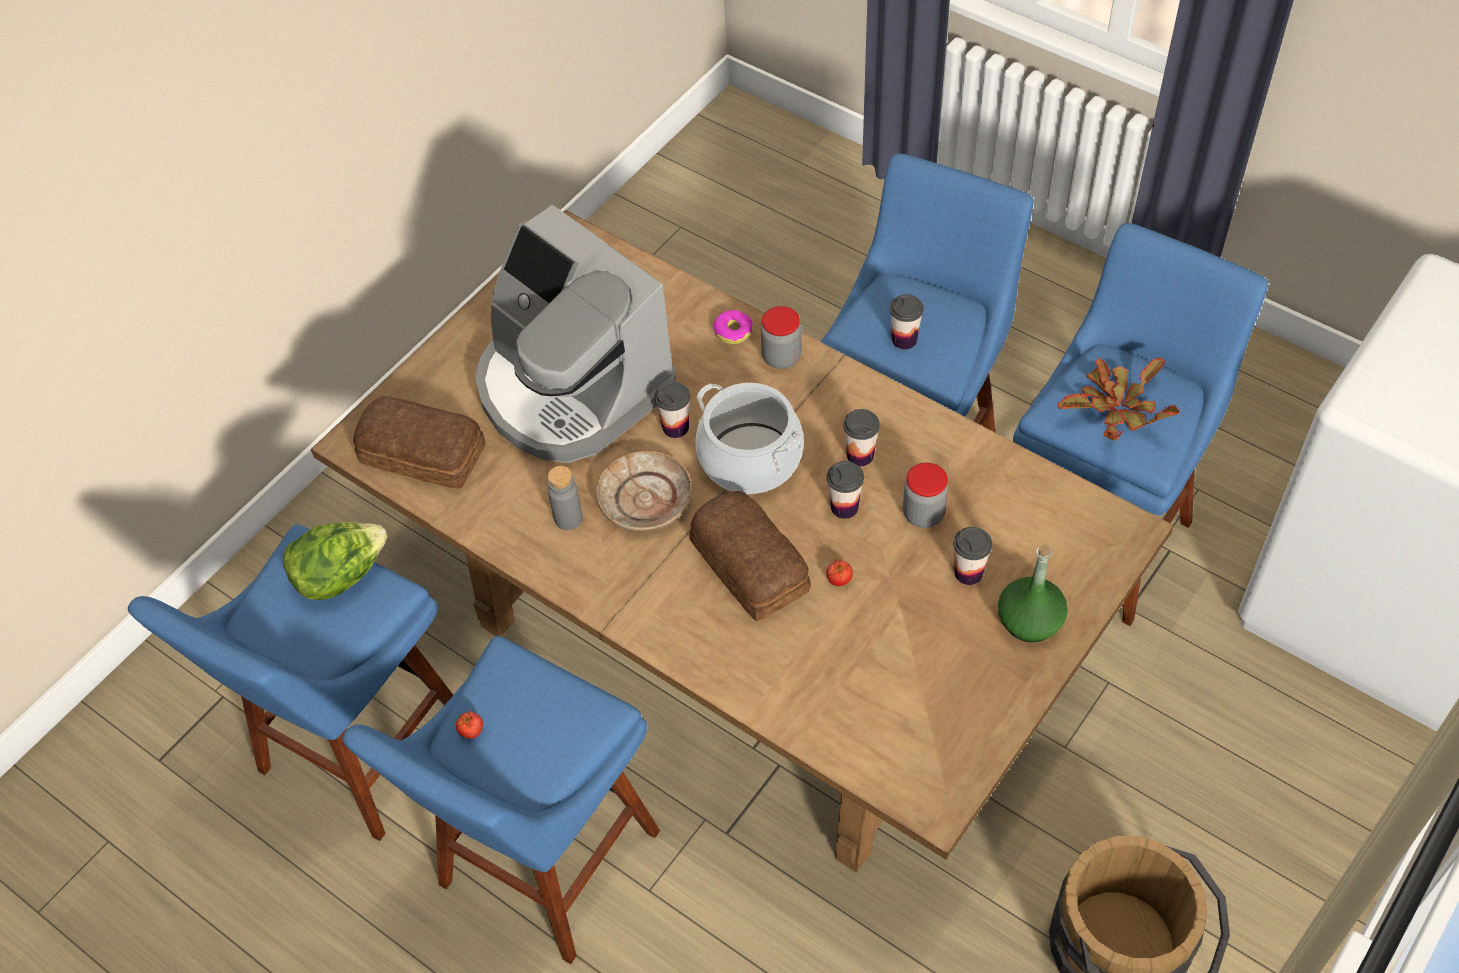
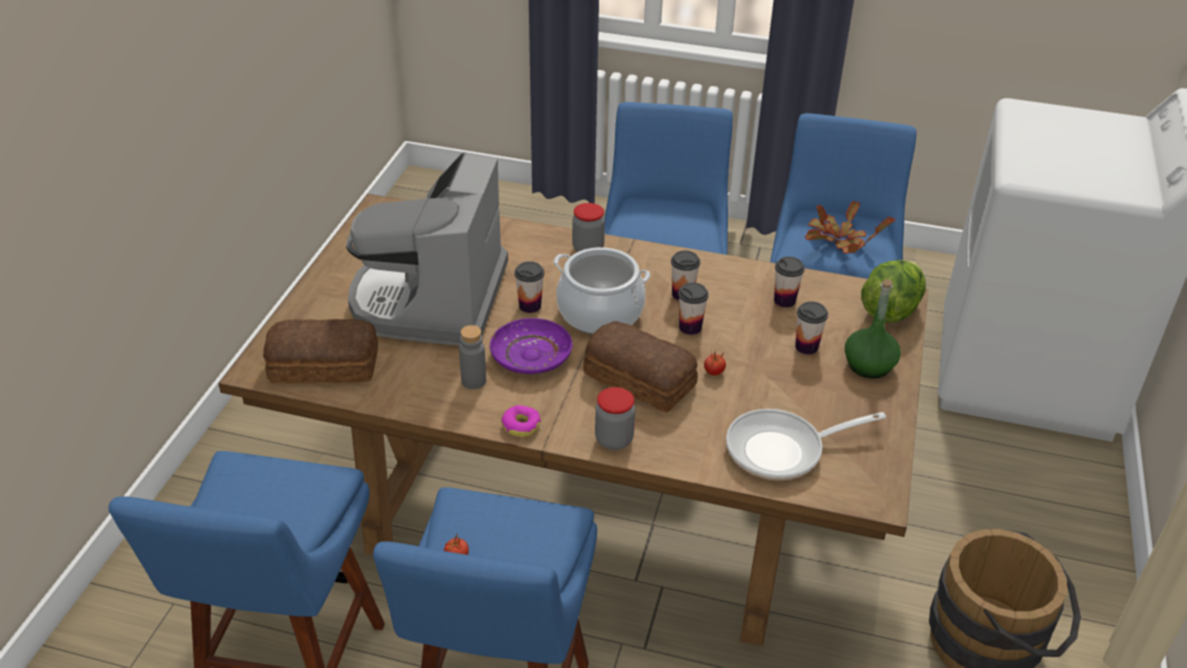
camera: 25 degrees left, 15 degrees down
(341, 576) = (281, 475): lettuce -> lettuce (890, 309)
(571, 389) = (431, 299): coffee machine -> coffee machine turned 75 degrees clockwise
(645, 500) = (531, 356): beige plate -> purple plate
(733, 331) = (542, 240): donut -> donut (521, 425)
(861, 709) = (782, 450): none -> frying pan
(904, 340) = (665, 231): cup -> cup (784, 300)
(923, 514) = (751, 319): jar -> jar (614, 440)

